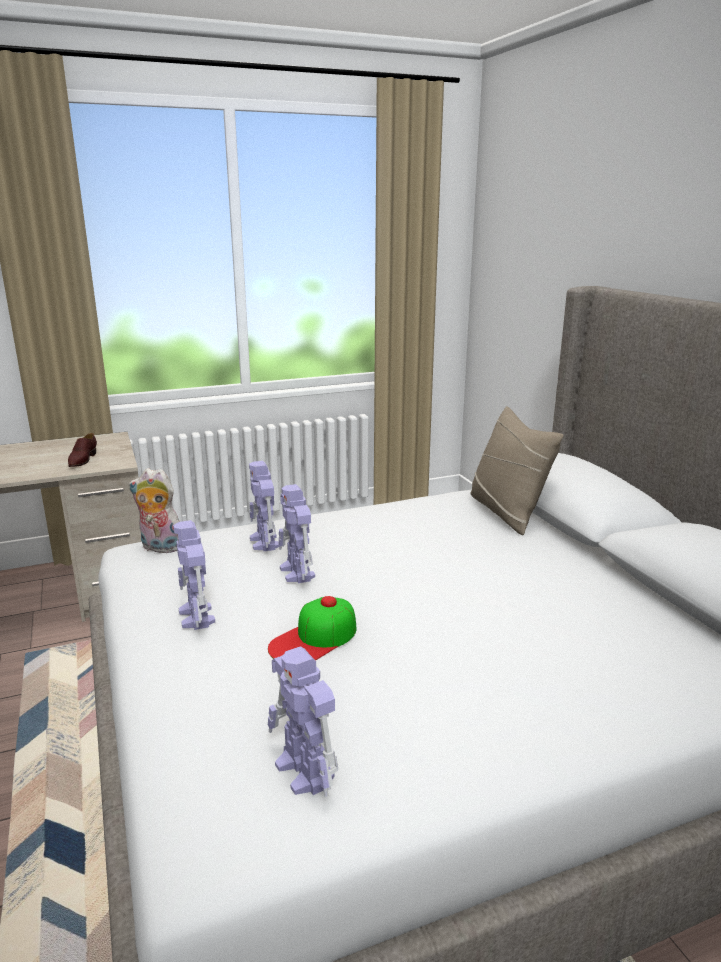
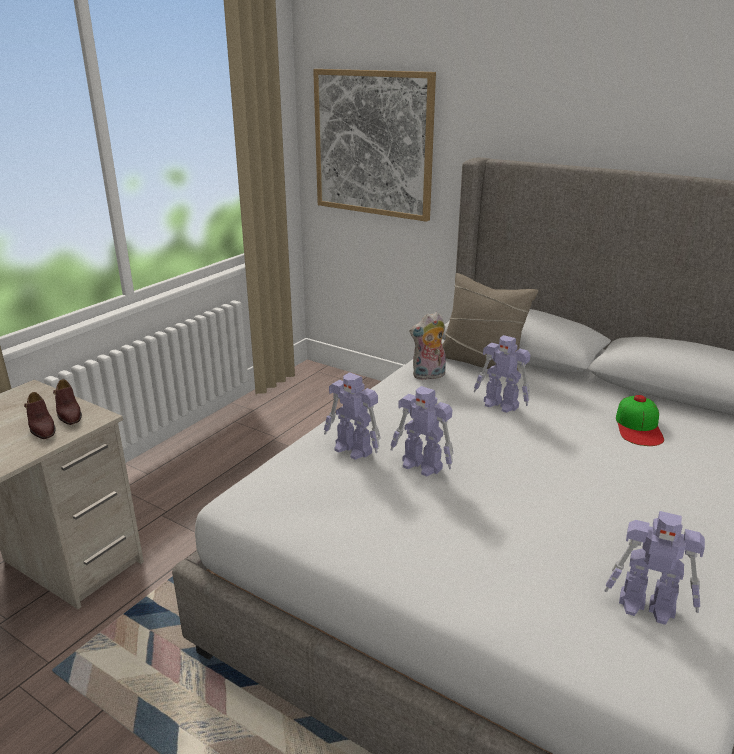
camera: 35 degrees left, 5 degrees up
(110, 456) = (68, 413): none -> brown shoe
(159, 548) = (263, 489): plush toy -> plush toy (428, 376)
(197, 617) = (401, 535): toy robot -> toy robot (501, 405)
(314, 639) = (509, 513): cap -> cap (638, 427)
(523, 271) = (373, 144): none -> picture

